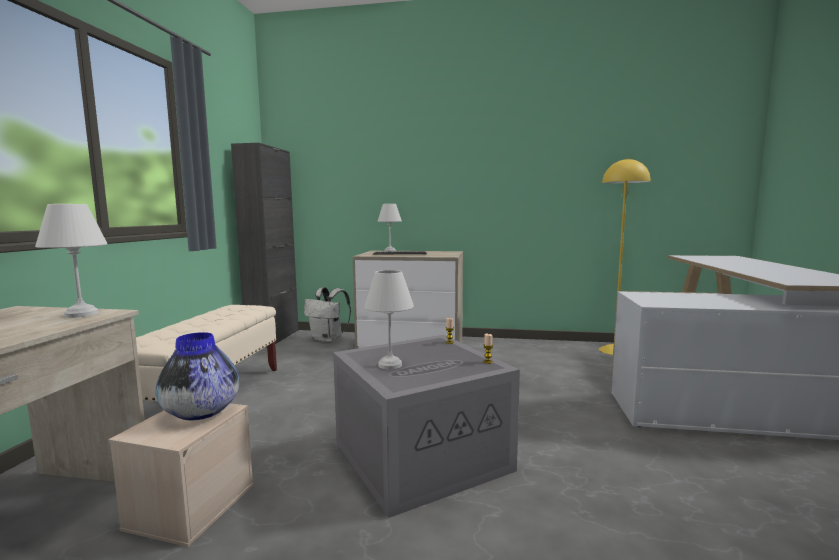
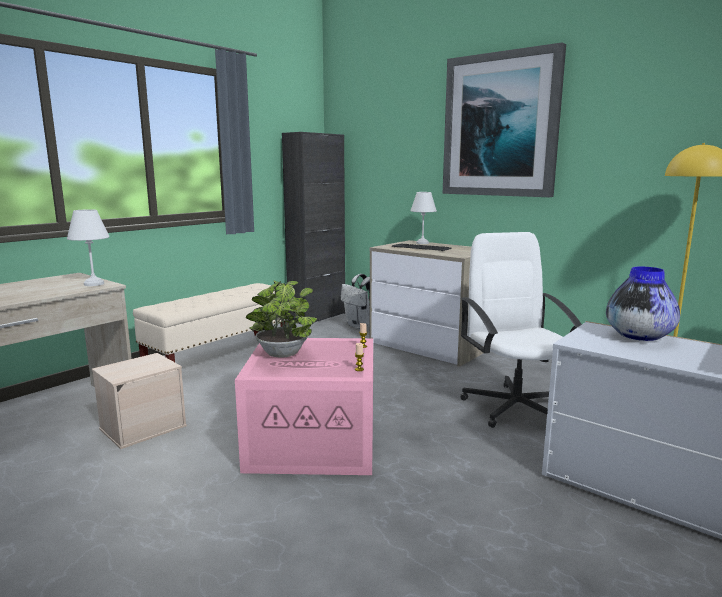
camera: 30 degrees right, 5 degrees up
(201, 413) = (151, 364): vase -> vase (638, 337)
(389, 364) = (282, 355): white table lamp -> potted plant
(422, 454) = (315, 440): grey storage box -> pink storage box
(455, 146) = (501, 126): none -> picture
(539, 379) = (515, 407): none -> white office chair

